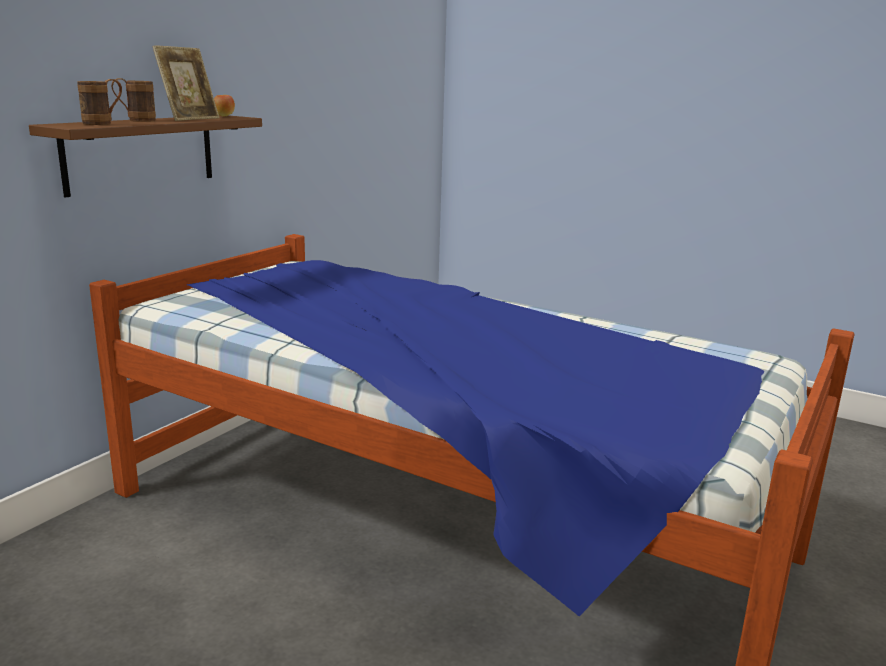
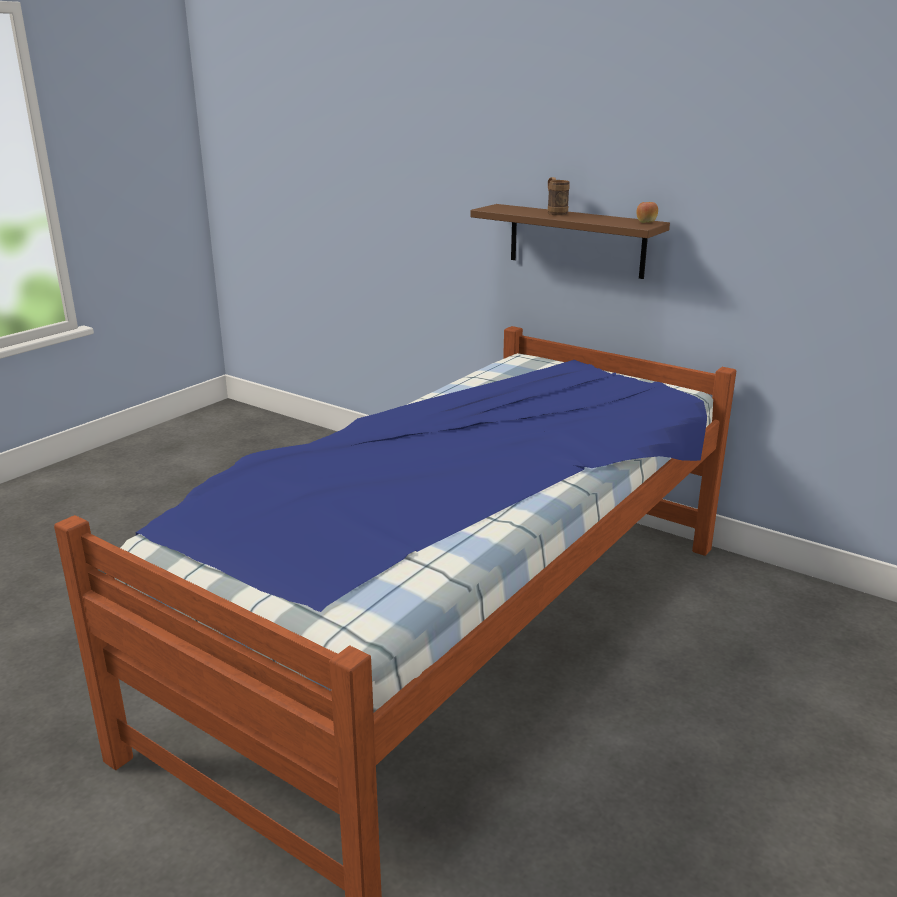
camera: 95 degrees right, 5 degrees up
(104, 123) = (517, 210): brown mug -> none
(190, 119) = (593, 219): picture frame -> none

